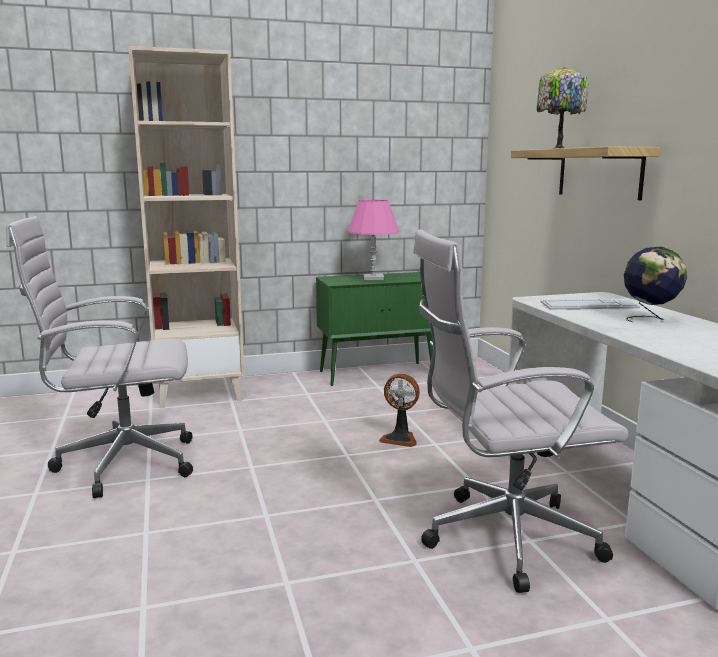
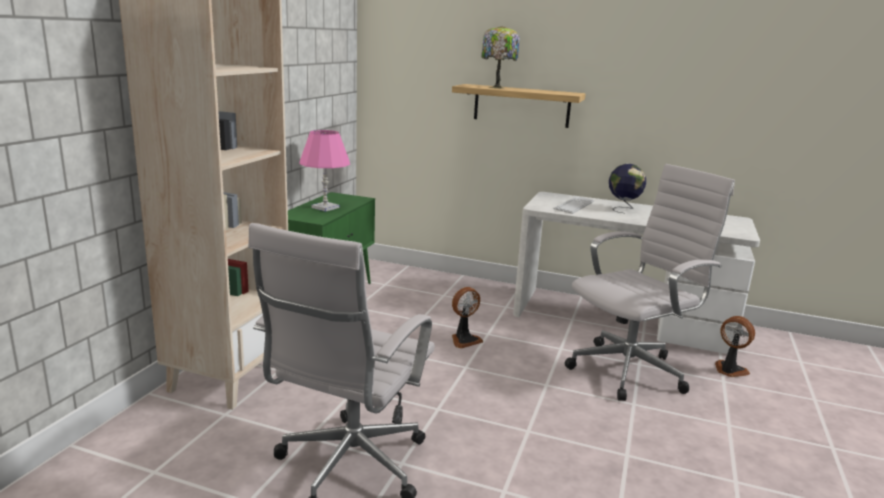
camera: 55 degrees left, 5 degrees up
(502, 539) = (631, 370): white office chair -> white office chair turned 150 degrees counterclockwise
(655, 618) = (729, 370): none -> fan

